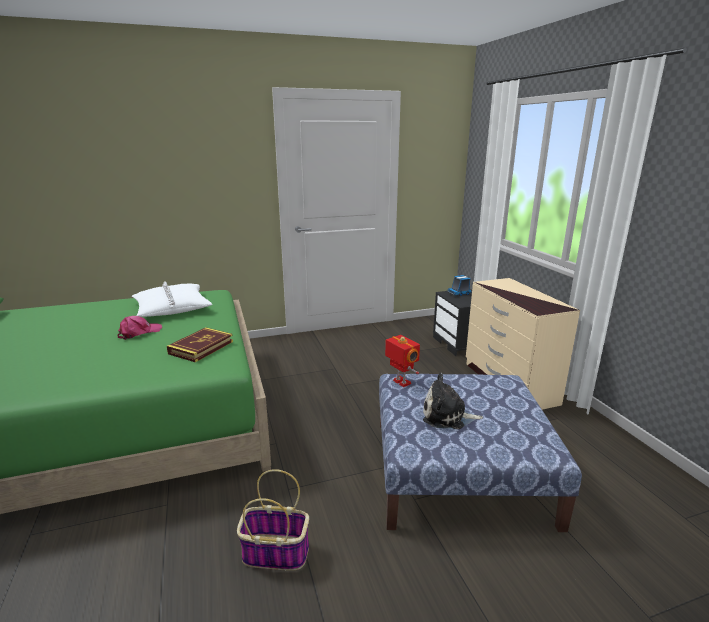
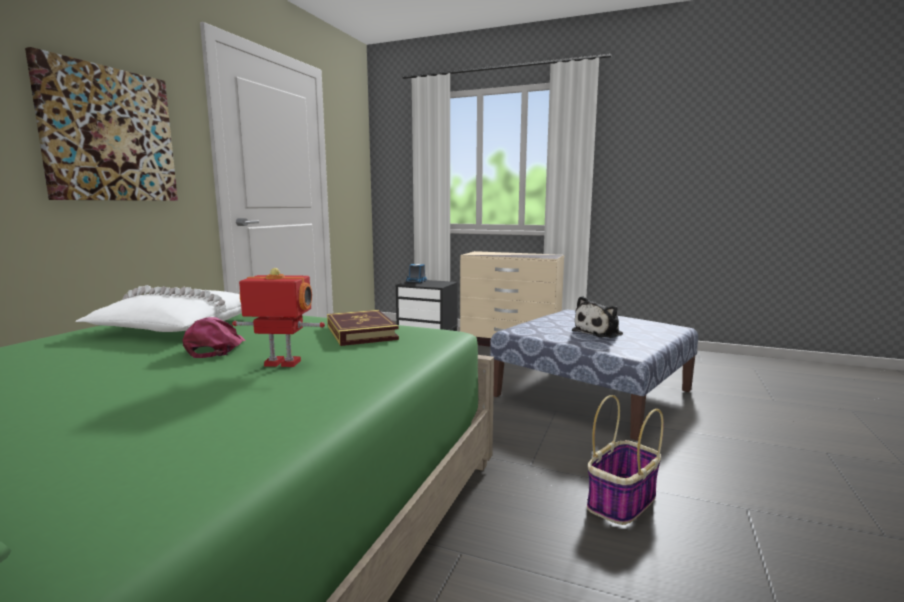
camera: 50 degrees left, 10 degrees down
(201, 180) = (109, 135): none -> picture
(401, 382) = (526, 330): toy robot -> toy robot (281, 364)

